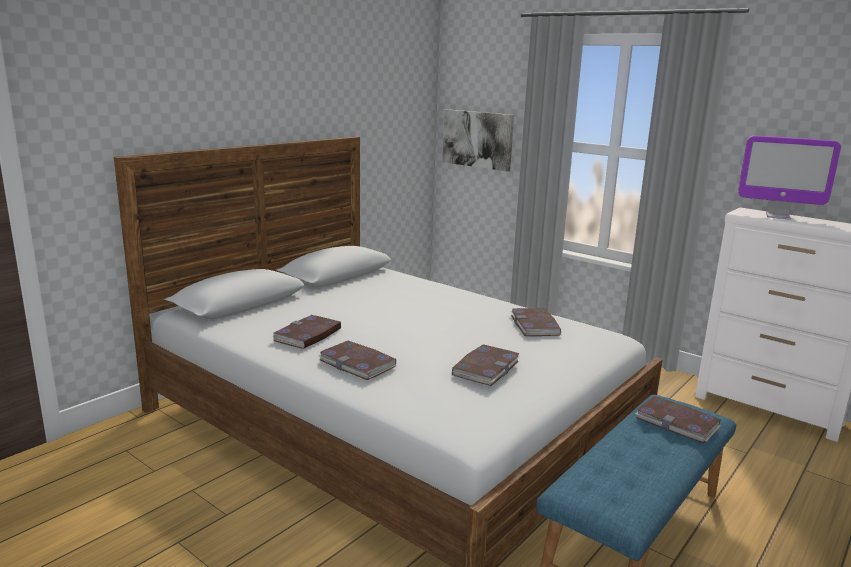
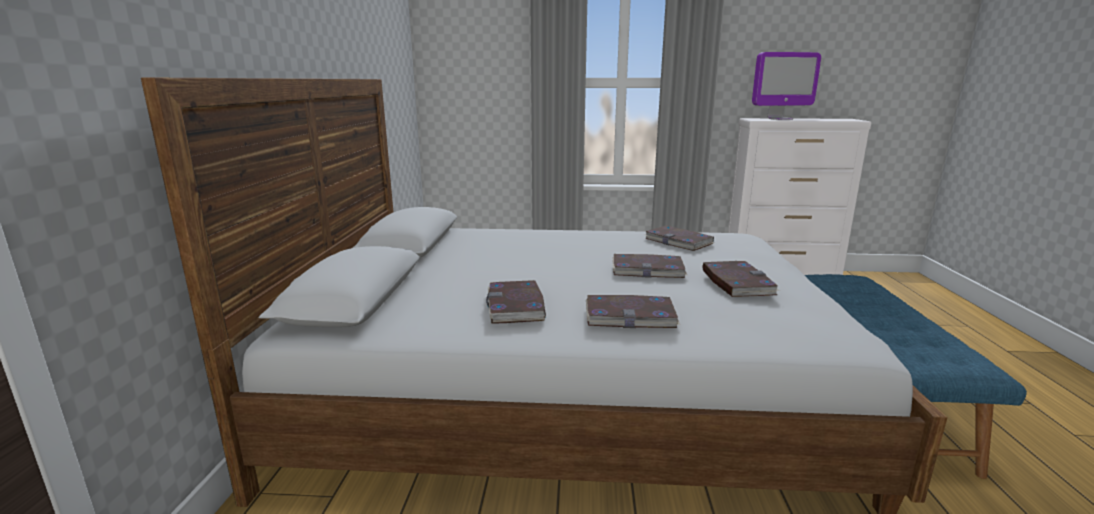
camera: 35 degrees left, 0 degrees up
(478, 139) = (470, 86): picture -> none
(677, 422) = (858, 288): book -> book (648, 269)

